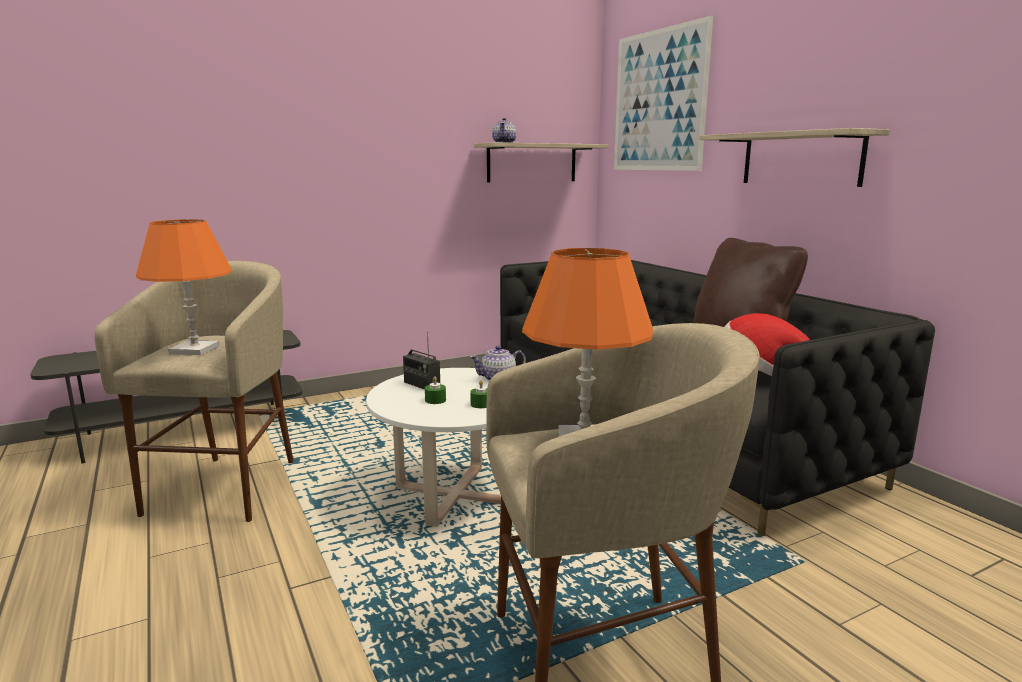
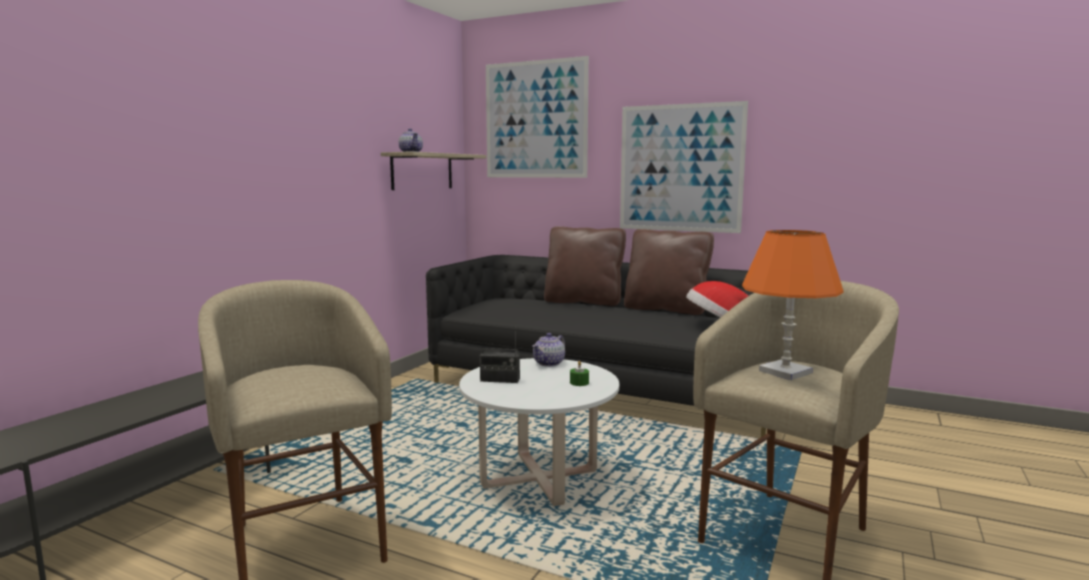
camera: 35 degrees left, 5 degrees down
(195, 350) = (303, 382): orange table lamp -> none
(435, 400) = (538, 388): green candle -> none
(663, 320) = (583, 302): none -> brown pillow
(801, 159) = (680, 168): shelf -> picture

